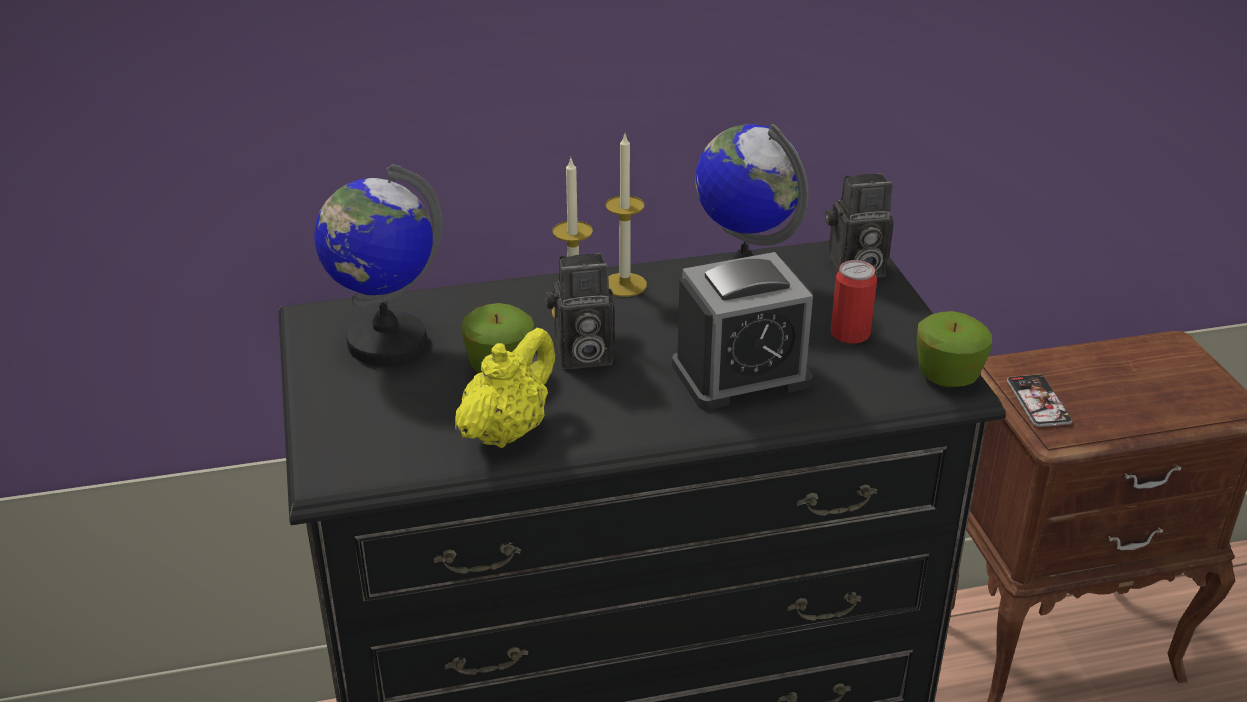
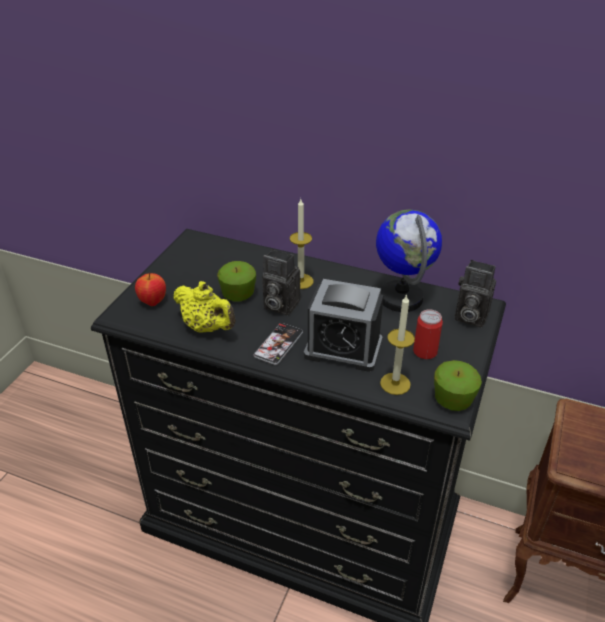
camera: 35 degrees right, 5 degrees up
(368, 433) = (153, 302): none -> apple
(386, 342) = (205, 262): globe -> none
(507, 431) = (207, 327): yellow teapot -> yellow teapot turned 60 degrees clockwise
(624, 285) = (339, 277): candle -> candle (395, 383)
(1038, 402) = (578, 441): phone -> phone (278, 344)

